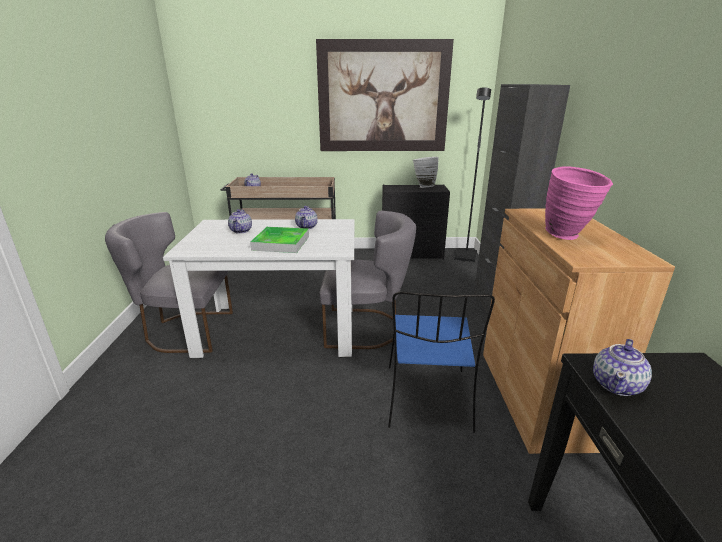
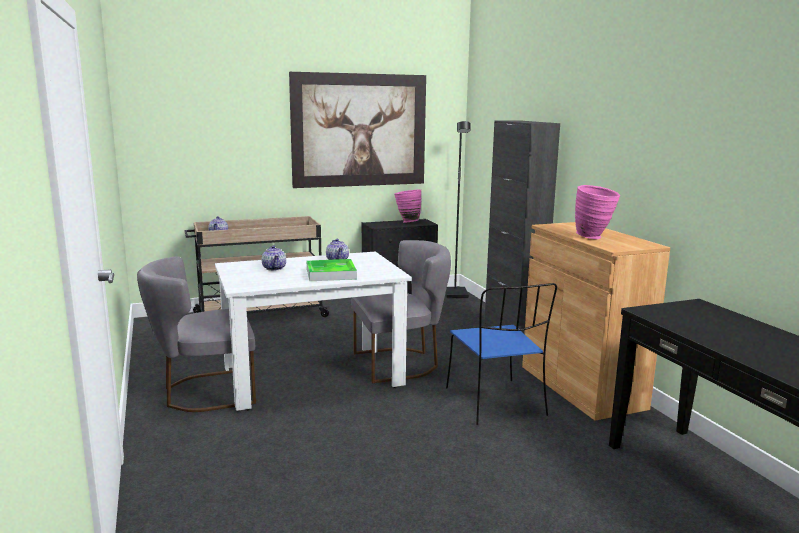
camera: 20 degrees left, 10 degrees down
(423, 187) = (407, 222): white vase -> pink vase
(617, 385) = (661, 316): teapot -> none

